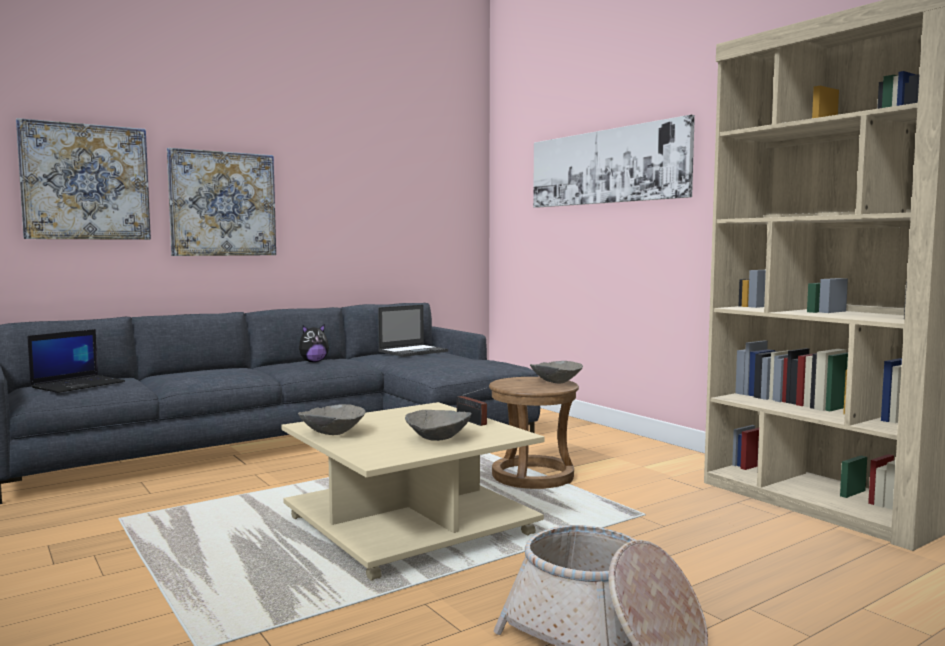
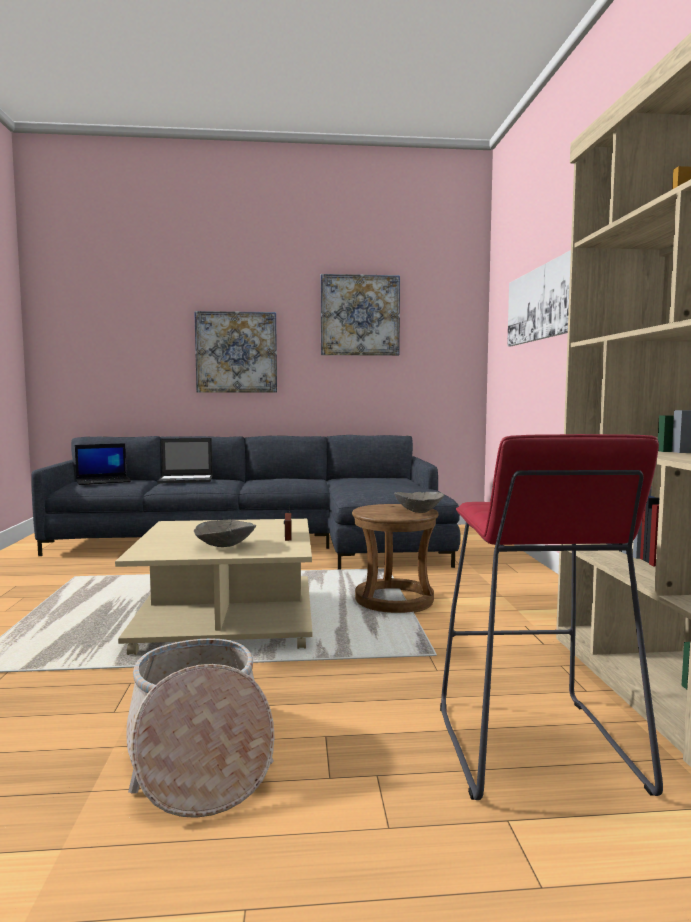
camera: 30 degrees right, 0 degrees up
(86, 182) = (139, 339): picture -> picture (360, 315)
(313, 362) = (281, 479): plush toy -> none
(331, 433) = (168, 531): grey bowl -> none
(413, 351) = (378, 477): laptop -> laptop (186, 480)
(807, 560) = (533, 747): none -> red stool

